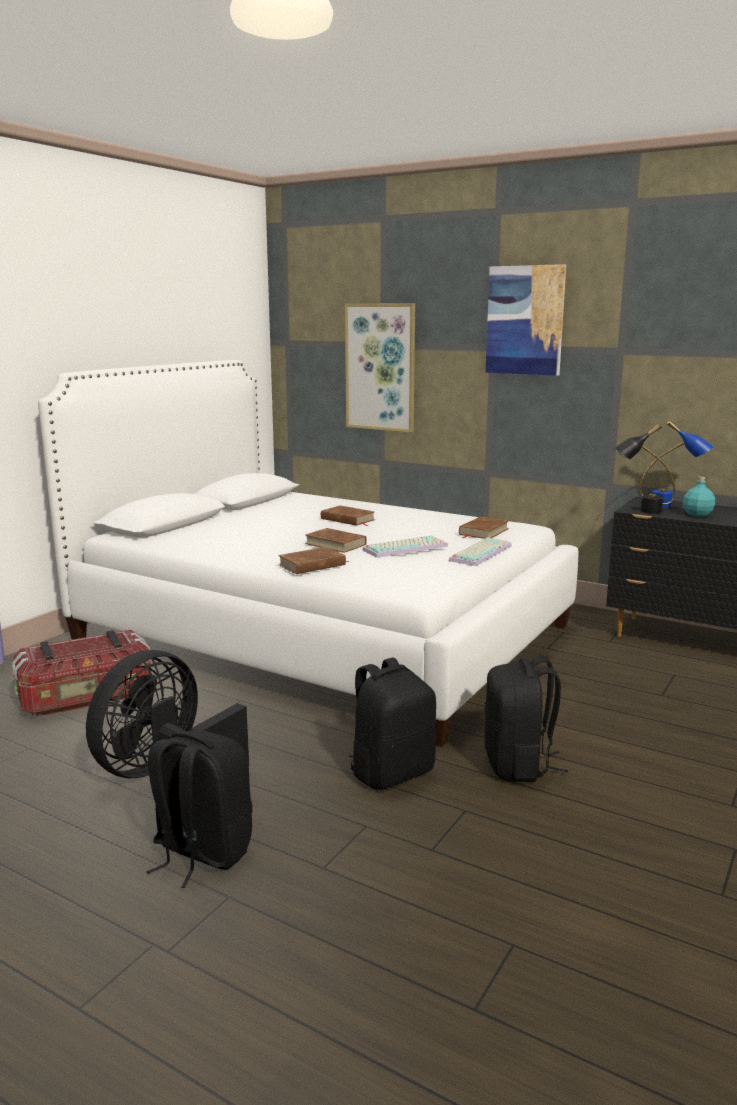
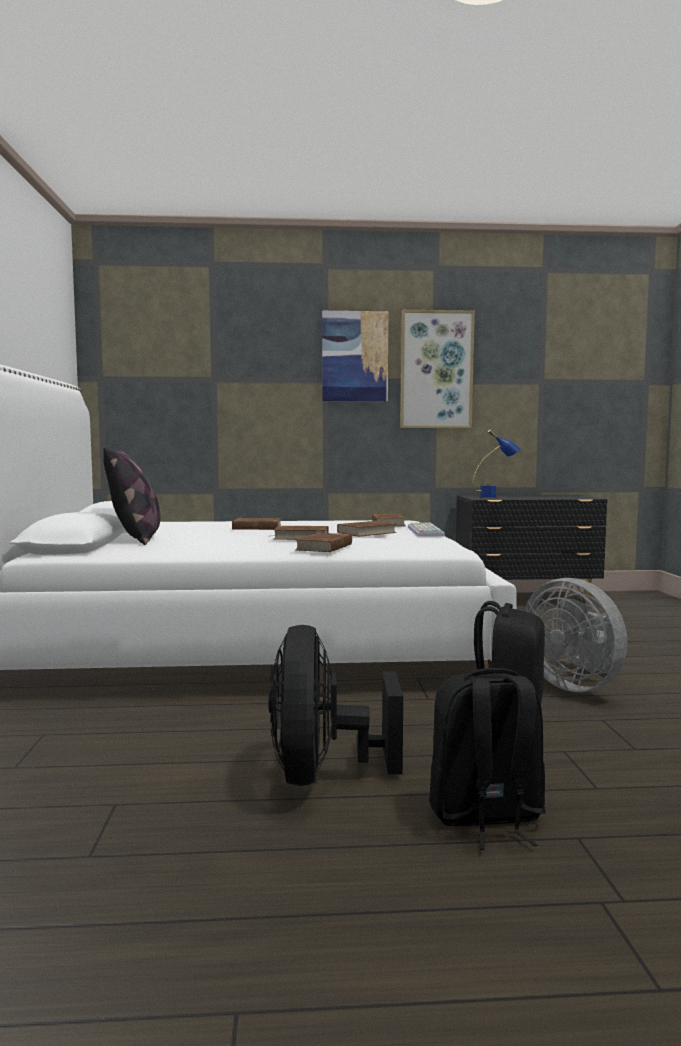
camera: 35 degrees left, 10 degrees down
(87, 698) = (103, 743): storage box -> none
(220, 521) = (136, 538): none -> pillow
(380, 367) = (213, 400): picture -> picture (436, 370)
(405, 547) = (366, 533): keyboard -> brown book
(518, 765) = (575, 685): black backpack -> grey fan
(640, 511) = (487, 498): black table lamp -> none
(696, 514) = (523, 497): turquoise bottle -> none

